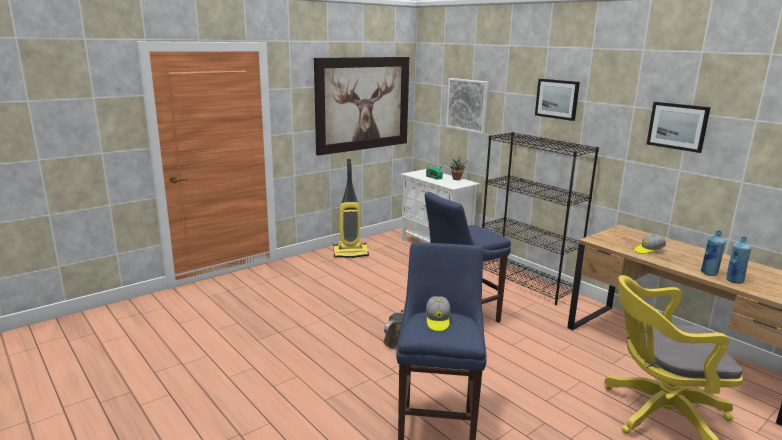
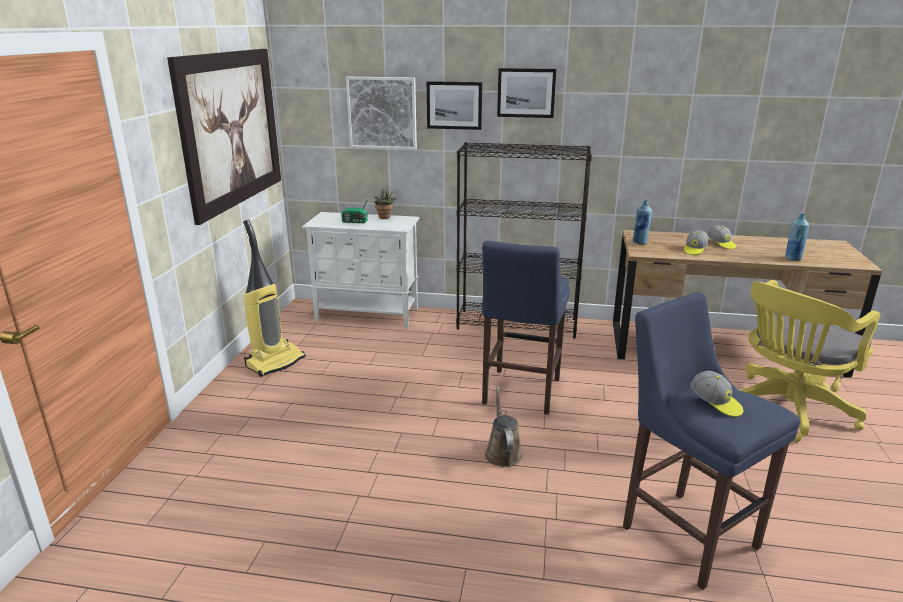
camera: 40 degrees left, 5 degrees up
(677, 126) = (681, 110): picture -> picture (454, 105)
(686, 254) = (721, 244): none -> cap
(709, 273) = (768, 257): blue bottle -> blue bottle (640, 242)

